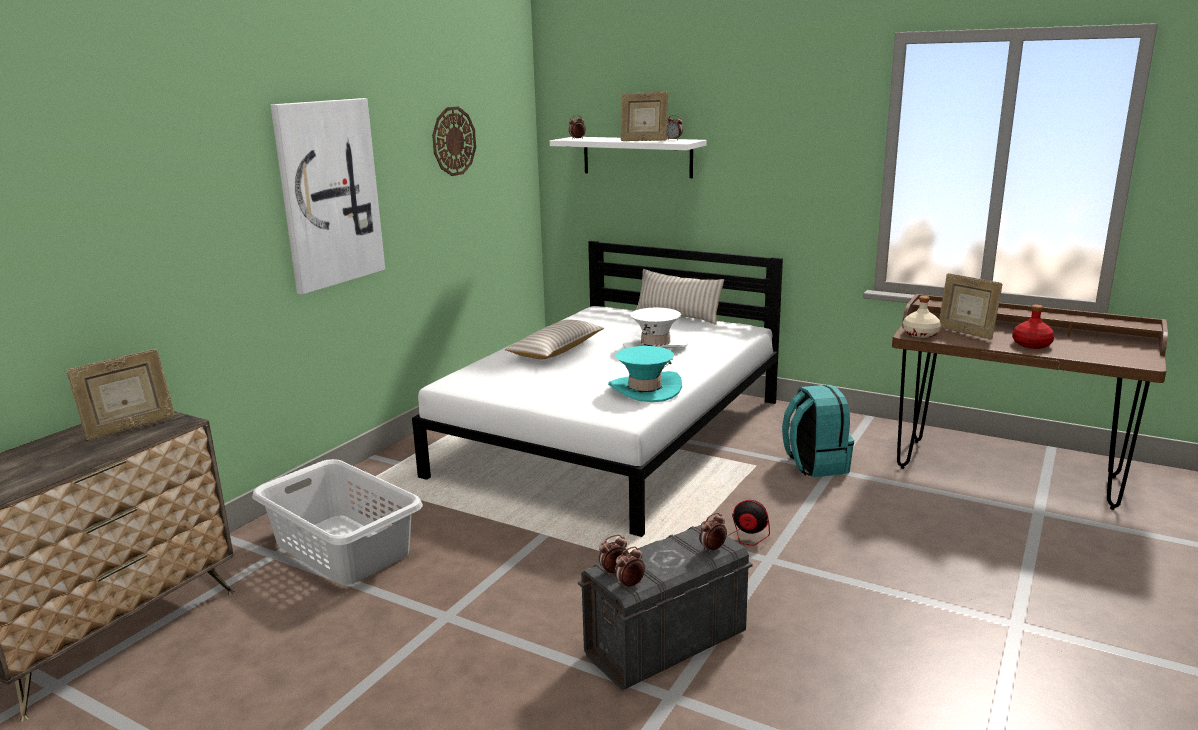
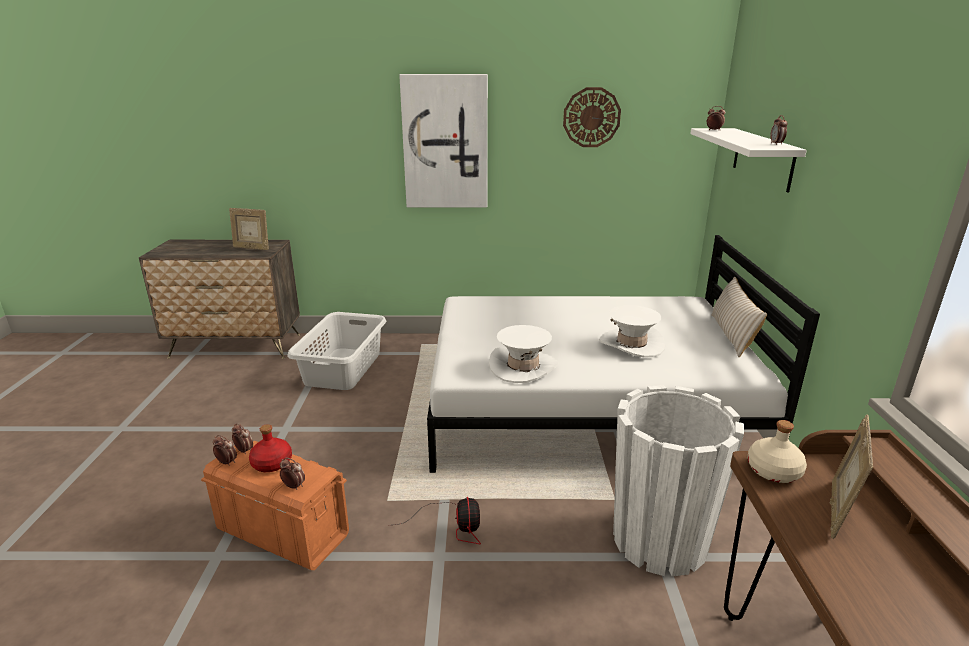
camera: 60 degrees right, 5 degrees up
(556, 350) = (569, 313): beige pillow -> none
(644, 141) = (739, 141): picture frame -> none
(645, 389) = (523, 367): turquoise hat -> white hat
(665, 644) = (283, 532): grey storage box -> orange storage box
(814, 465) = (659, 540): turquoise backpack -> white planter
(1032, 345) = (876, 592): red bottle -> red bottle (271, 464)

